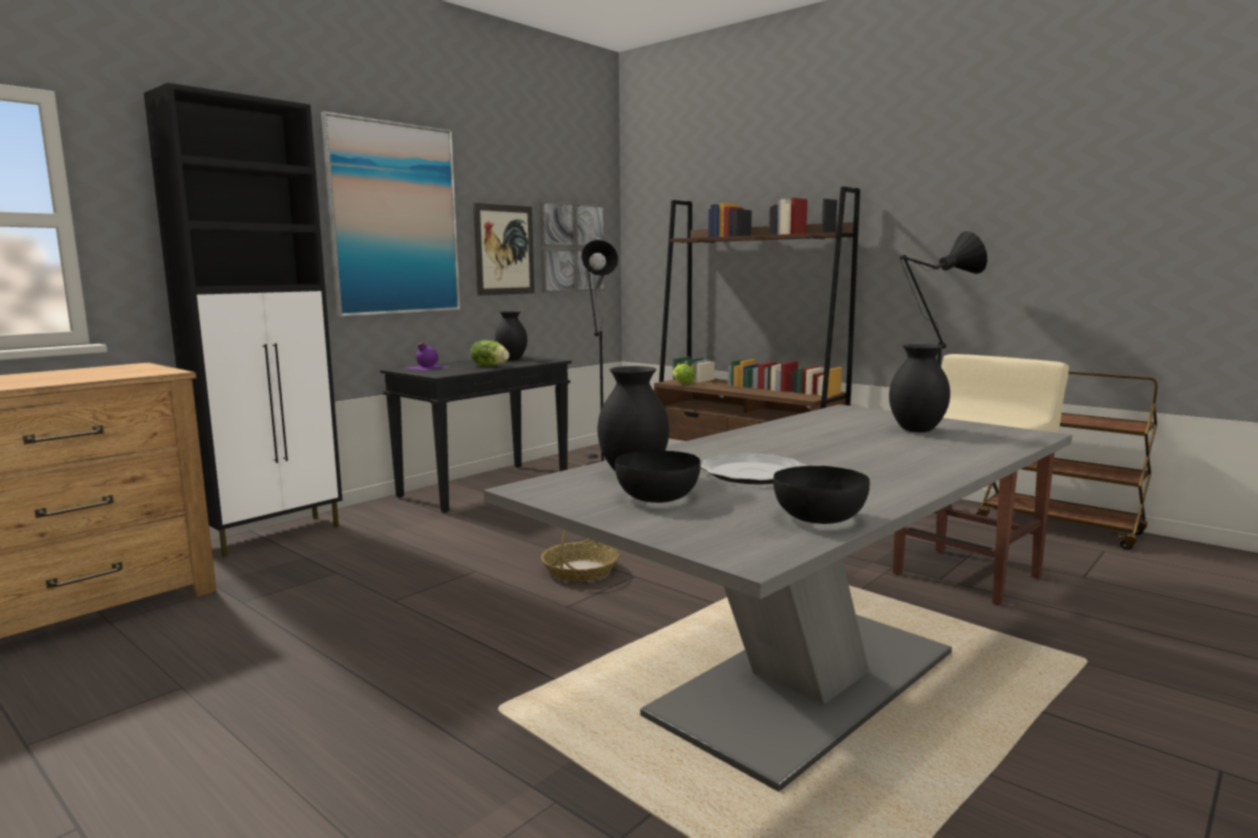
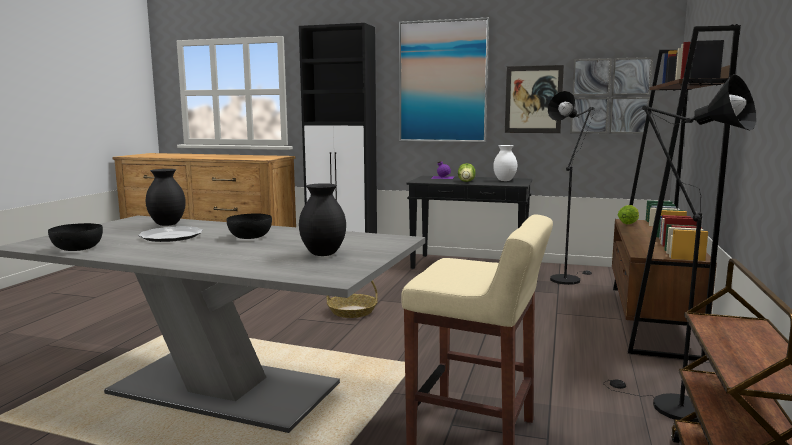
camera: 65 degrees right, 0 degrees up
(511, 359) = (504, 180): black vase -> white vase
(657, 497) = (121, 230): black bowl -> black bowl (251, 237)

